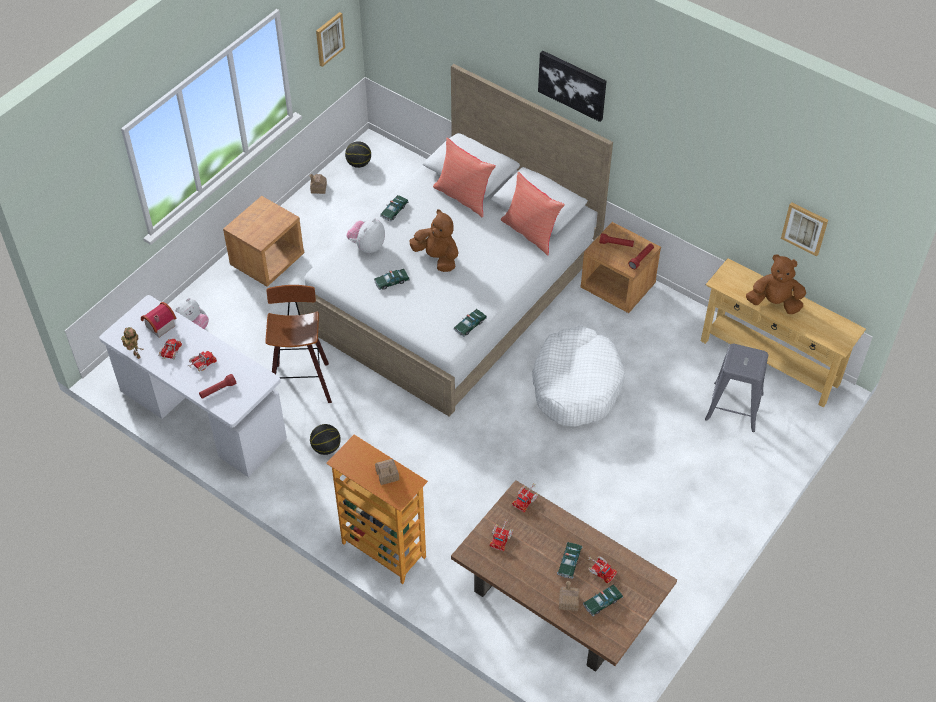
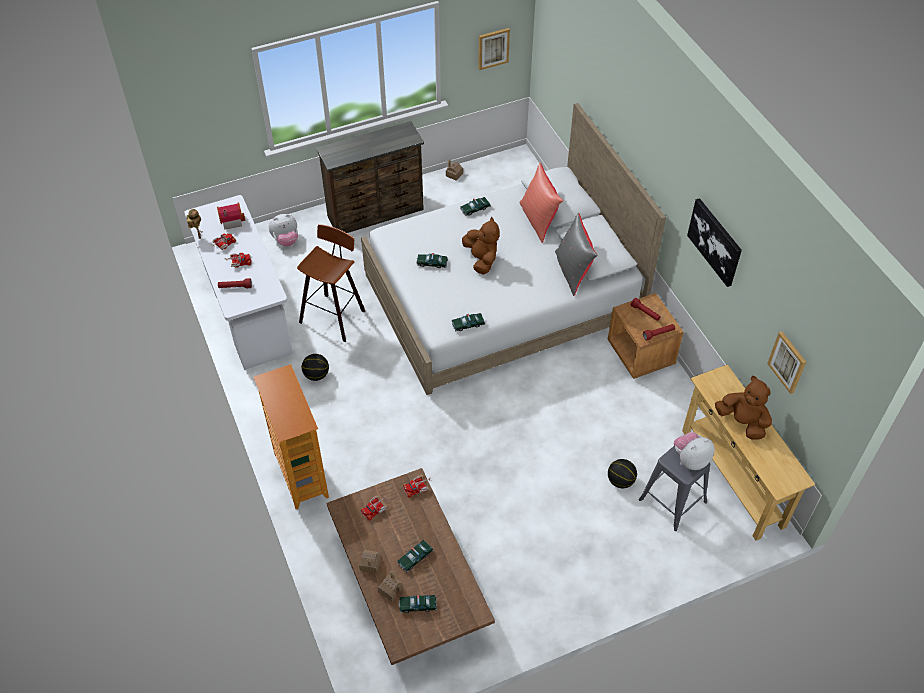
camera: 30 degrees right, 0 degrees up
(267, 261) = (376, 214): brown nightstand -> brown dresser
(359, 164) = (498, 168): basketball -> basketball (620, 481)
(367, 246) = (433, 227): plush toy -> plush toy (690, 459)
(387, 475) = (291, 408): toy house -> toy house (370, 564)
(531, 232) = (573, 271): red pillow -> grey pillow
(572, 85) = (650, 152): picture -> picture (715, 241)
(576, 385) = (547, 418): white dog bed -> none
(600, 570) = (435, 577): toy truck -> none

